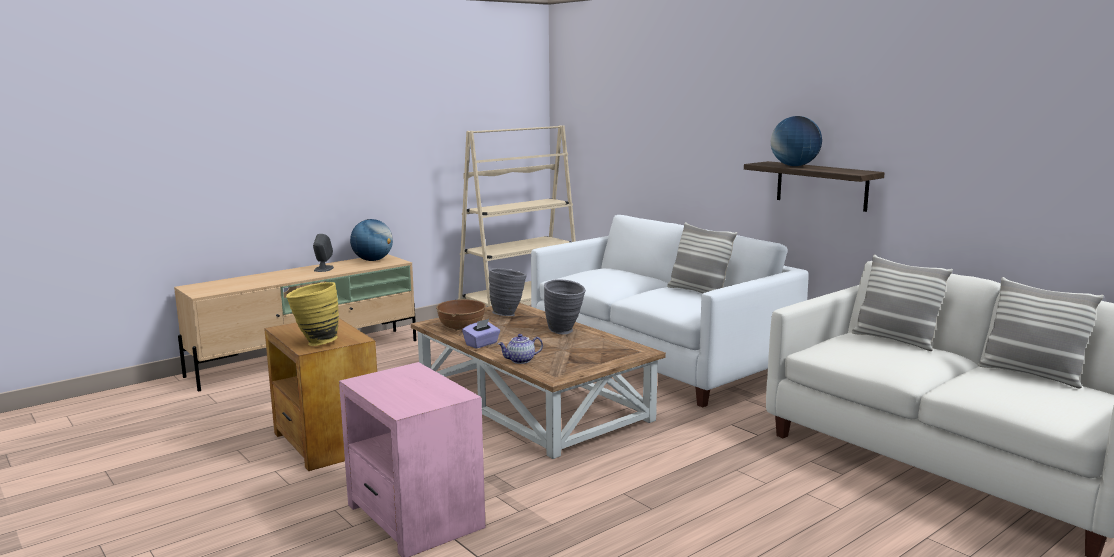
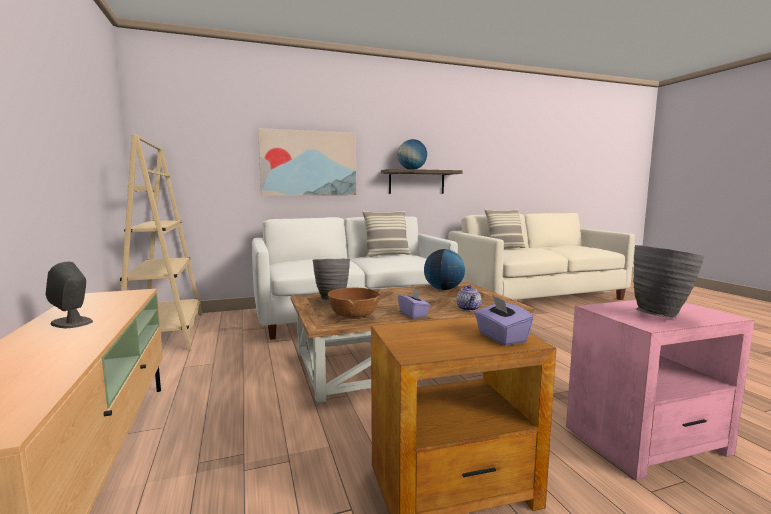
camera: 70 degrees left, 5 degrees down
(315, 343) = (501, 337): yellow vase -> purple tissue box
(372, 260) = (95, 300): globe -> globe (443, 289)
(565, 332) = (403, 293): grey vase -> grey vase (661, 315)
(683, 146) = (309, 163): none -> picture
(1031, 375) = (556, 246): pillow -> none

